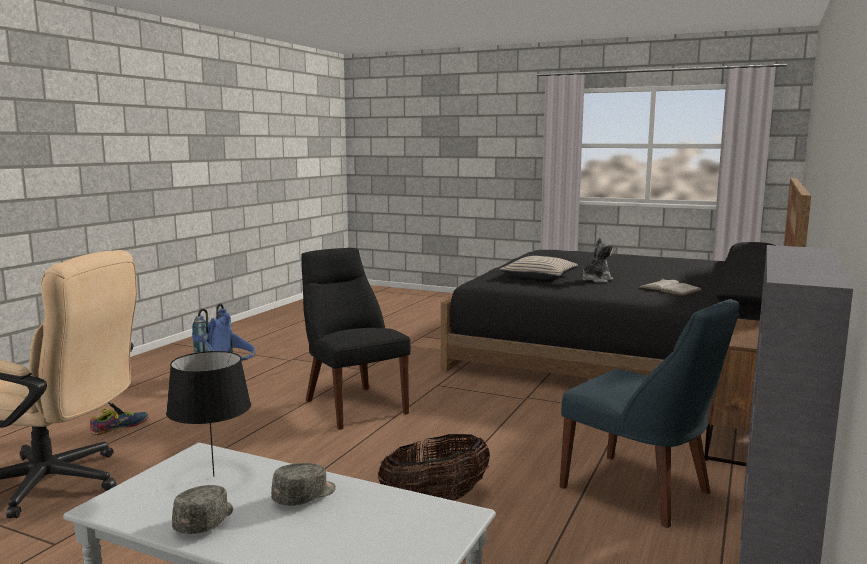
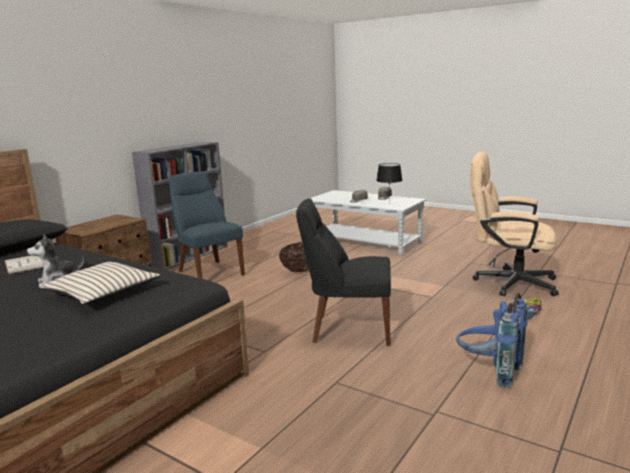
camera: 170 degrees left, 5 degrees up
(352, 405) = (348, 329): black chair -> black chair turned 120 degrees clockwise

